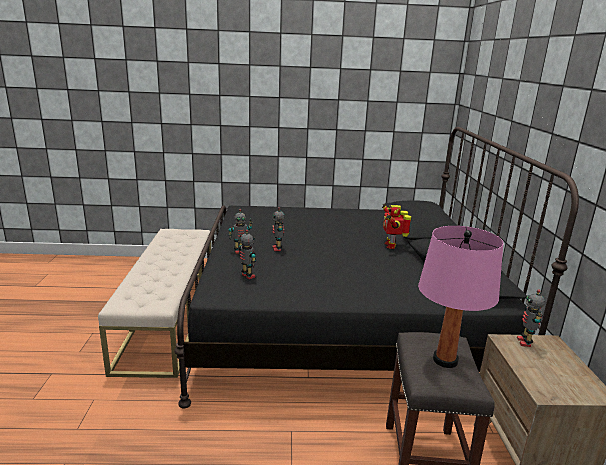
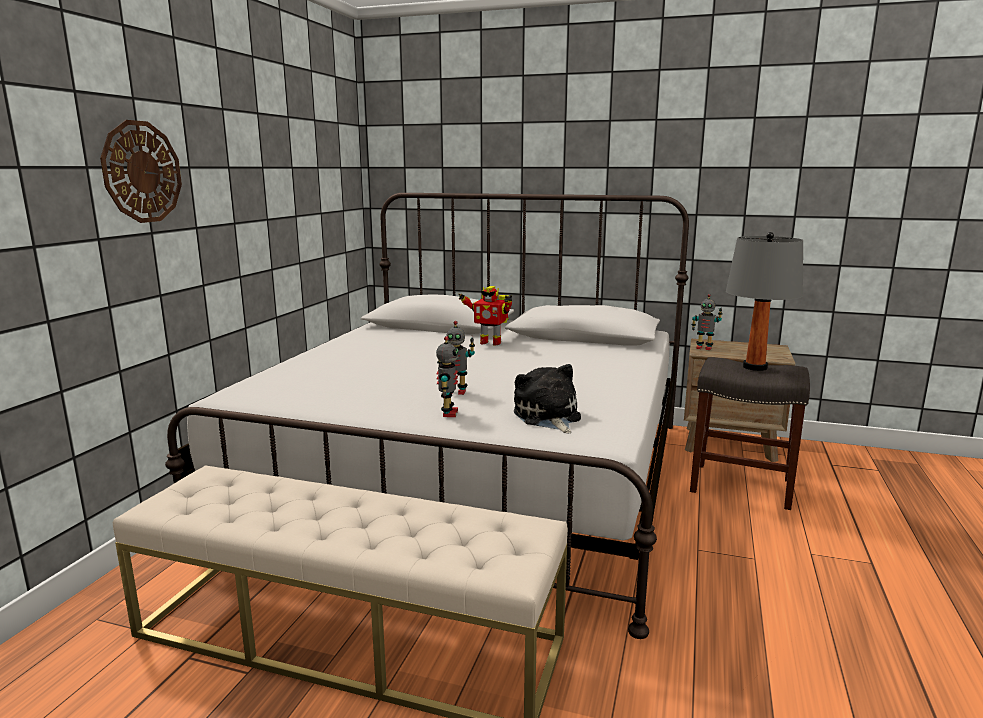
camera: 70 degrees left, 5 degrees down
(246, 98) = (142, 172): none -> wall clock
(247, 276) = (548, 417): toy robot -> plush toy
(340, 320) = (472, 475): black bed -> white bed
(445, 360) = (754, 367): pink table lamp -> grey table lamp

